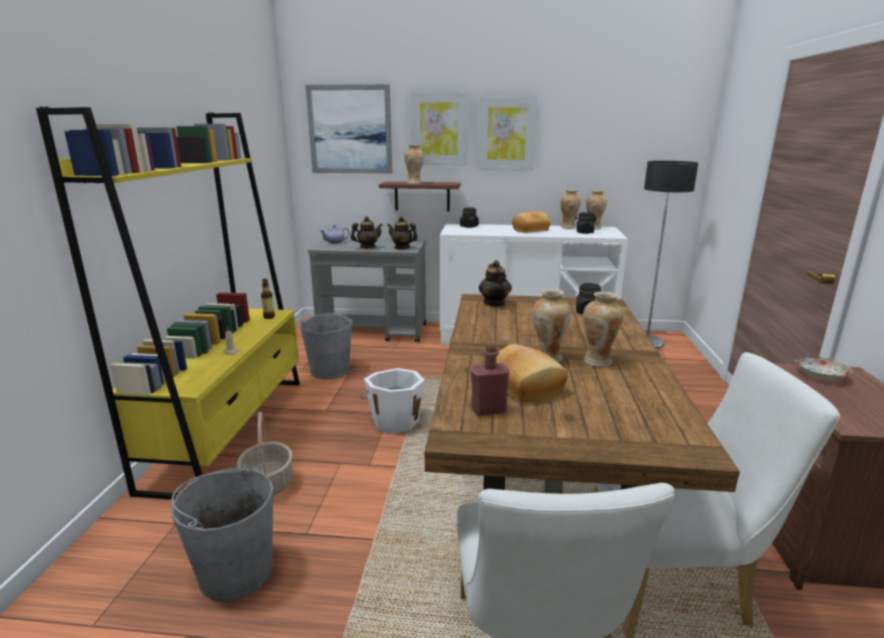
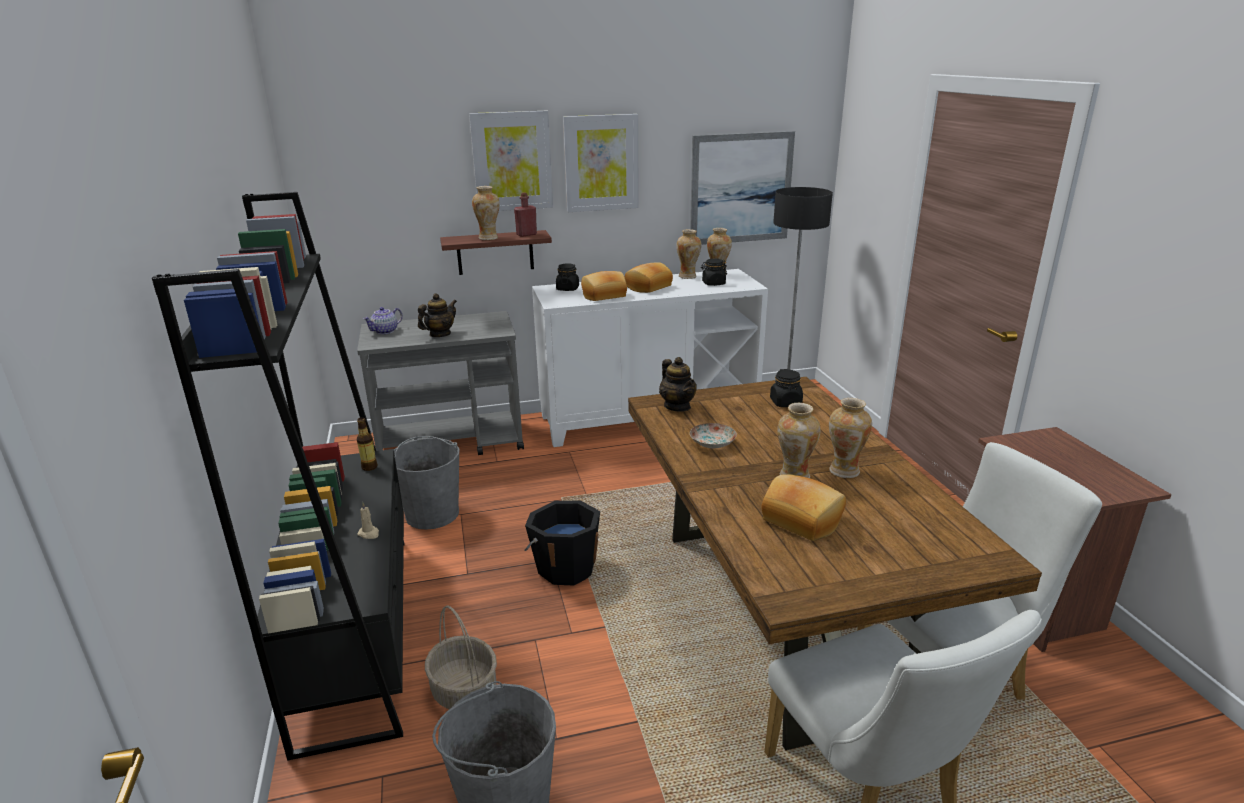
camera: 20 degrees left, 5 degrees up
(230, 429) = (356, 631): yellow bookcase -> black bookcase
(350, 130) = (384, 169): picture -> picture (741, 188)
(395, 421) = (565, 567): white bucket -> black bucket
(402, 247) = (488, 329): teapot -> none
(488, 410) = (790, 558): red bottle -> red bottle (526, 234)
(491, 232) = (604, 296): none -> bread
(820, 375) = (1032, 444): plate -> plate (712, 443)

